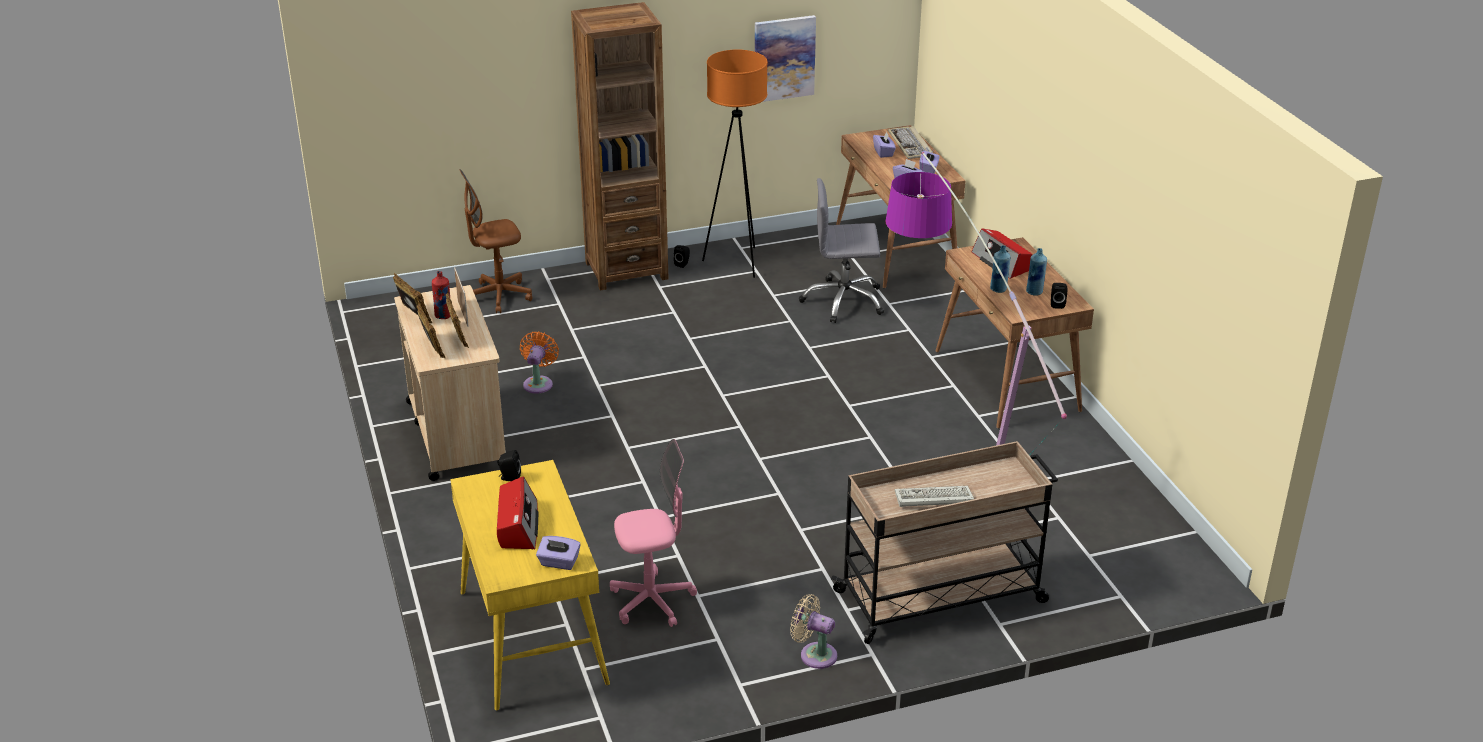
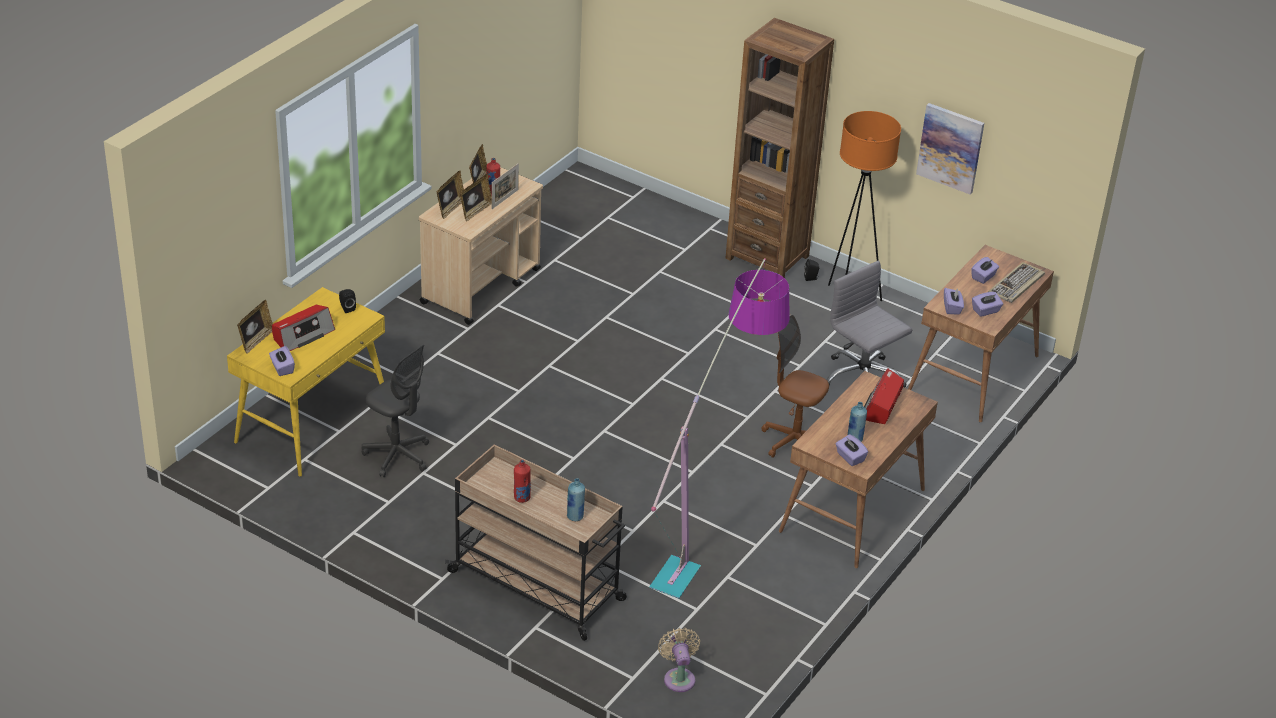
camera: 50 degrees right, 5 degrees up
(487, 561) = (256, 341): none -> picture frame
(499, 296) = (660, 219): brown office chair -> brown office chair (793, 442)
(539, 383) = (577, 290): orange fan -> none
(652, 601) = (397, 456): pink office chair -> grey office chair
(814, 654) = (415, 552): beige fan -> beige fan (679, 677)
(932, 499) = (521, 498): keyboard -> red bottle
(998, 289) = (835, 419): blue bottle -> blue bottle (575, 516)
(1057, 304) = (850, 457): black speaker -> purple tissue box

